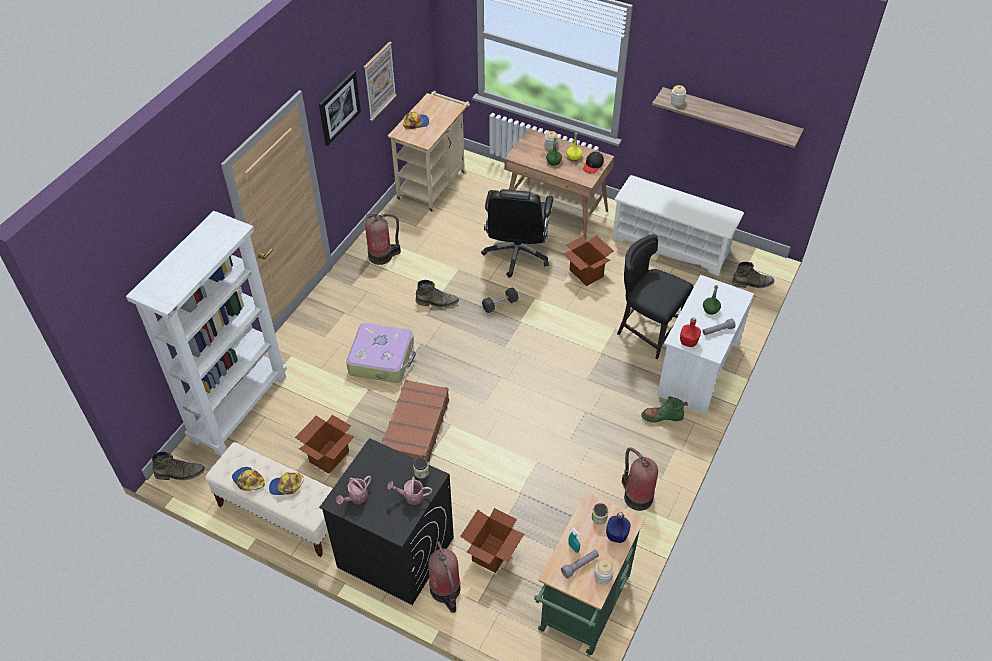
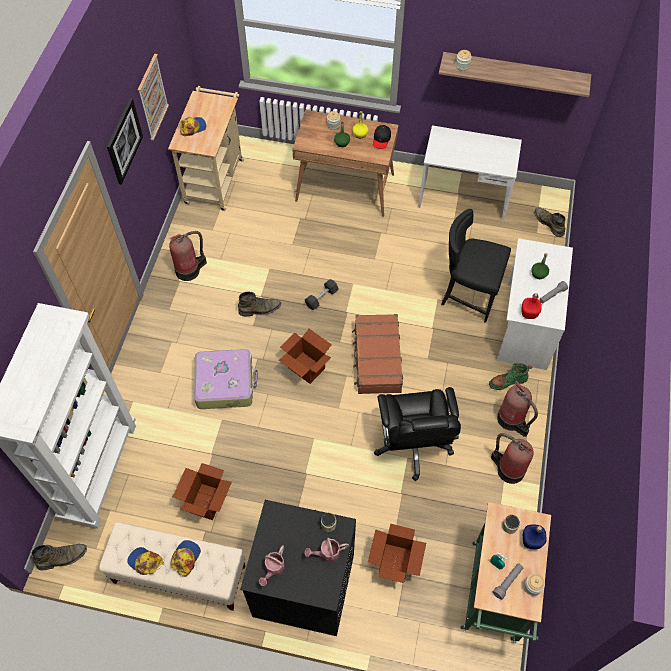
camera: 15 degrees left, 10 degrees up
(286, 486) = (185, 558): cap -> cap turned 135 degrees clockwise
(415, 429) = (282, 451): brown suitcase -> brown suitcase (377, 359)
(446, 591) = (364, 613): fire extinguisher -> fire extinguisher (512, 420)
(517, 254) = (321, 240): black office chair -> black office chair (413, 445)
(586, 273) = (393, 246): cardboard box -> cardboard box (306, 368)
(671, 245) = (464, 198): white shoe rack -> white desk
(752, 283) = (549, 223): green boot -> green boot turned 105 degrees counterclockwise

